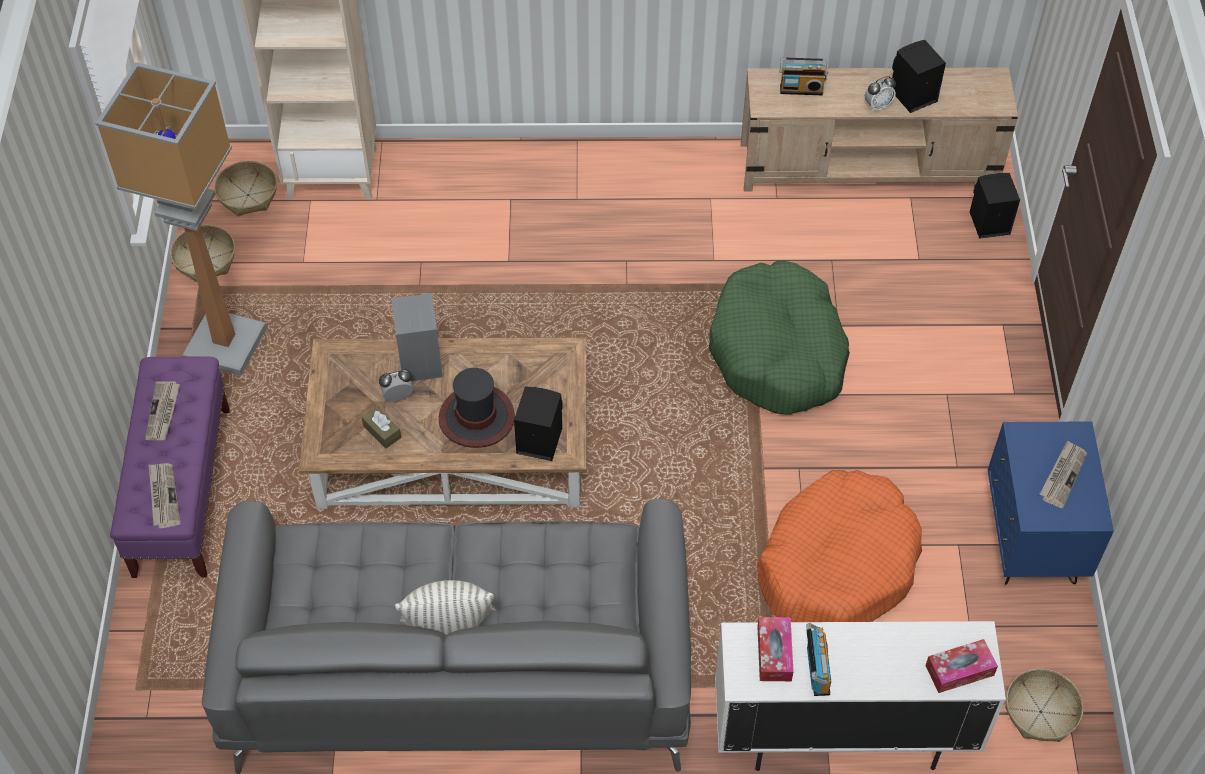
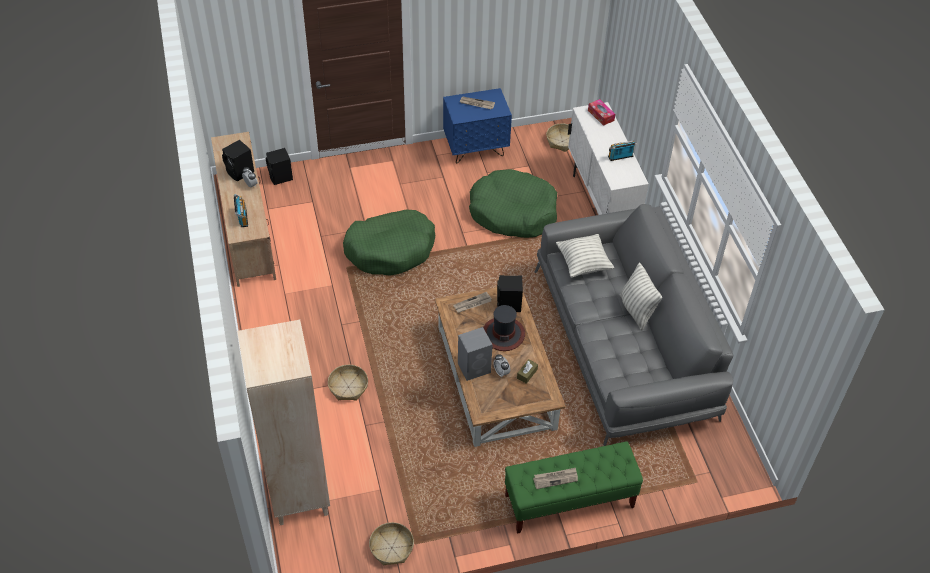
camera: 105 degrees left, 5 degrees down
(163, 496) = (610, 459): newspaper -> newspaper (472, 304)
(182, 491) = (569, 501): purple bench -> green bench
(226, 346) = (458, 512): floor lamp -> none
(248, 195) = (329, 540): basket -> basket (348, 387)
(588, 569) = (583, 264): none -> pillow
(774, 653) = (619, 171): tissue box -> none
(837, 564) = (513, 212): orange dog bed -> green dog bed

